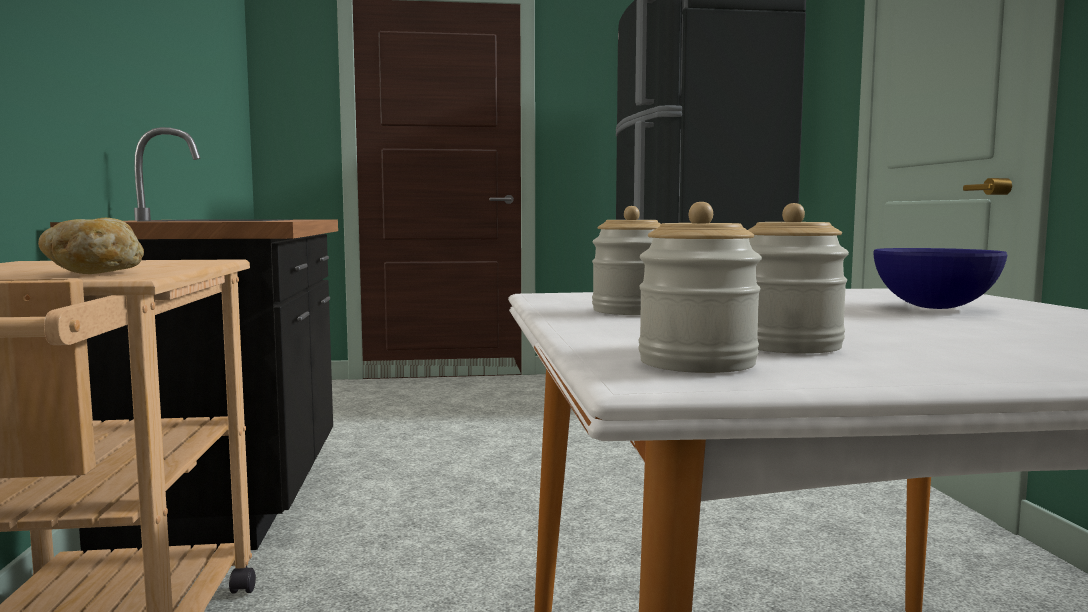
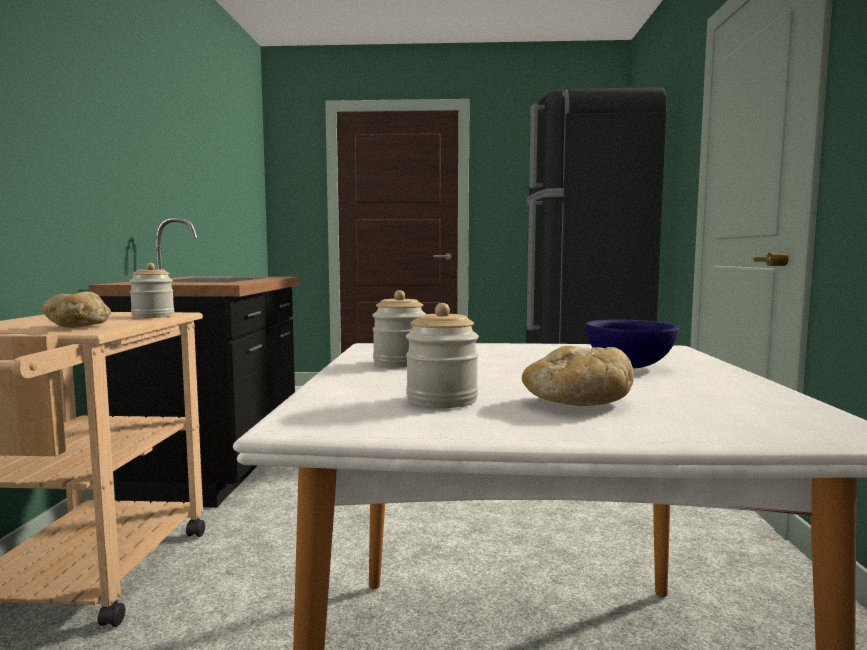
camera: 10 degrees right, 0 degrees up
(697, 363) = (351, 412): jar -> jar (153, 316)
(972, 343) = (577, 403): none -> bread

